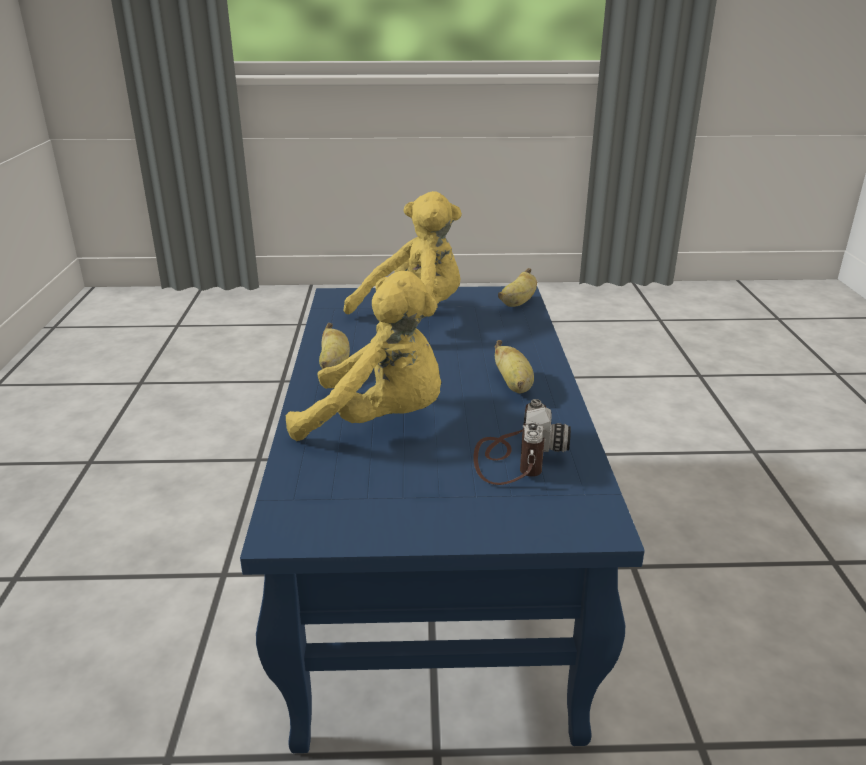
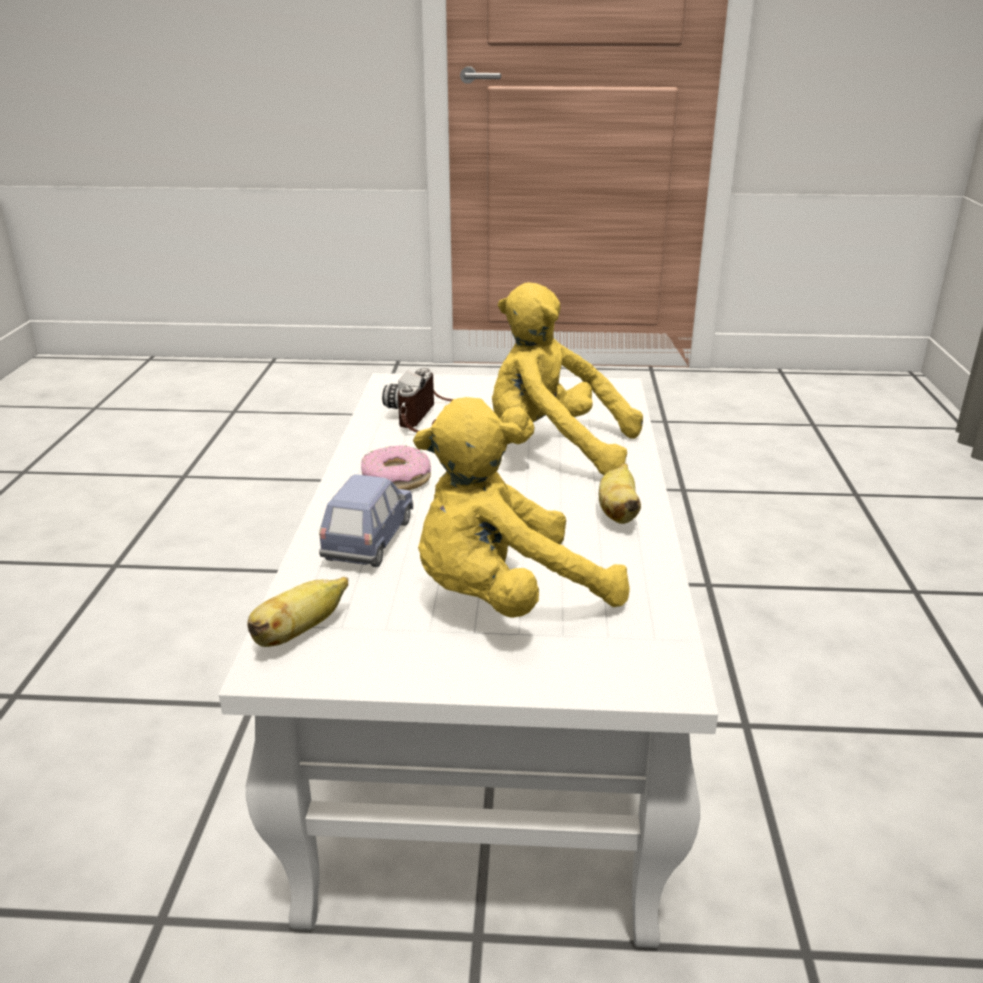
camera: 175 degrees left, 0 degrees up
(433, 570) = (491, 714): blue coffee table -> white coffee table
(508, 342) = (369, 540): none -> blue toy car
(514, 385) = (396, 479): banana -> donut

